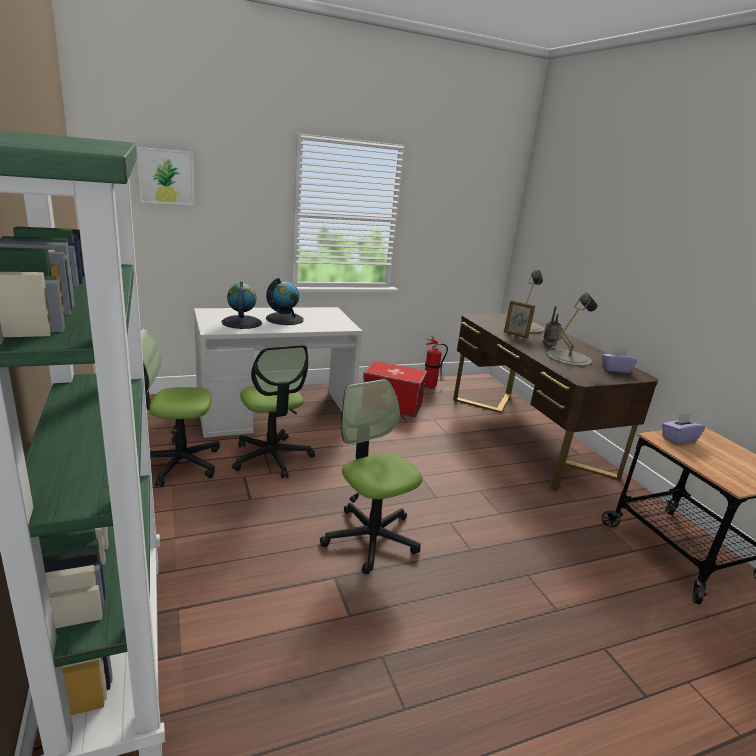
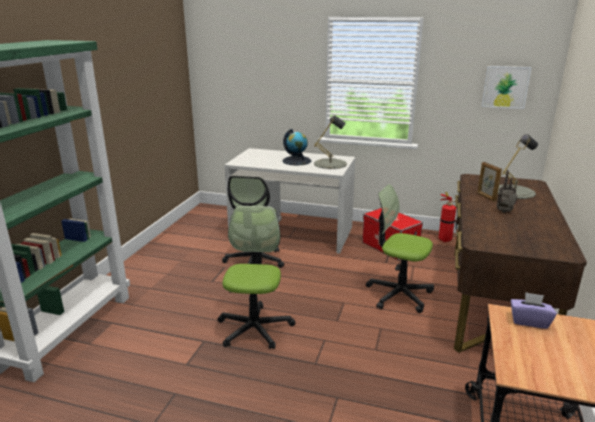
camera: 40 degrees right, 0 degrees up
(166, 177) = (239, 56): picture -> picture (505, 87)
(179, 463) = (198, 249): office chair -> office chair (399, 294)
(241, 322) = (263, 160): globe -> none
(568, 358) = (506, 224): grey table lamp -> grey table lamp (330, 164)
(615, 369) = (544, 243): purple tissue box -> none

